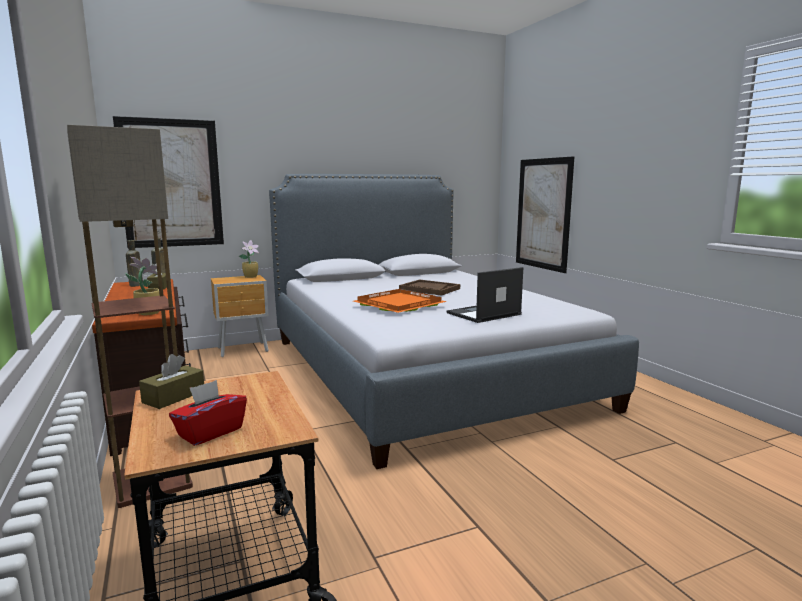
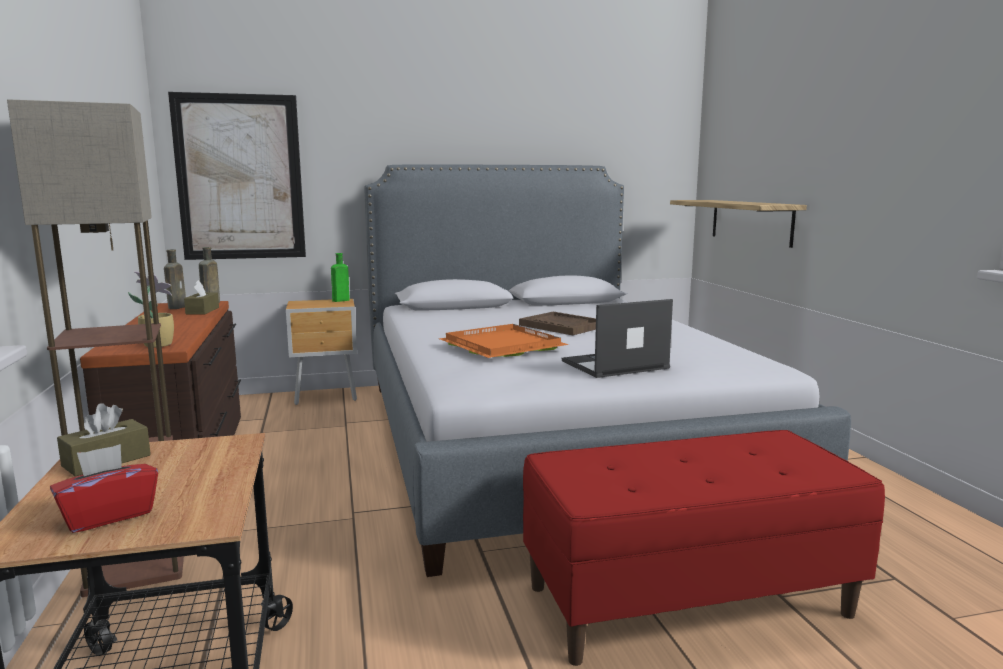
camera: 10 degrees right, 0 degrees up
(251, 276) = (339, 300): potted plant -> green bottle
(543, 214) = (751, 221): picture -> shelf
(556, 467) = (687, 600): none -> red bench

